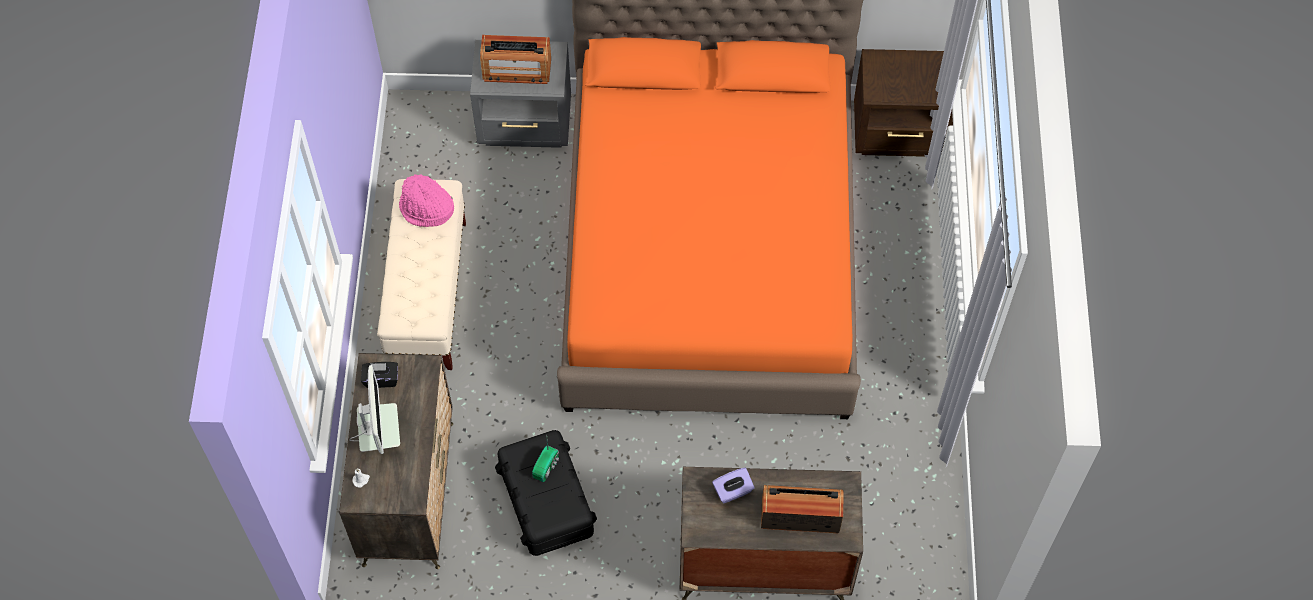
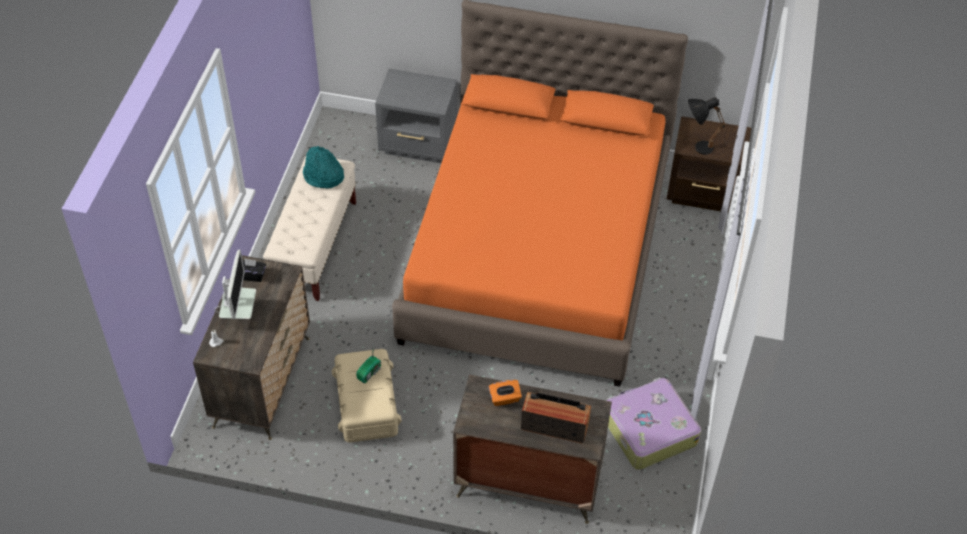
camera: 10 degrees right, 10 degrees down
(426, 209) = (323, 176): pink hat -> turquoise hat
(517, 70) = (414, 92): radio -> none
(546, 503) = (366, 406): black storage box -> beige storage box
(733, 491) = (504, 399): purple tissue box -> orange tissue box
(890, 91) = (697, 147): none -> black table lamp
(892, 471) = (648, 430): none -> suitcase

